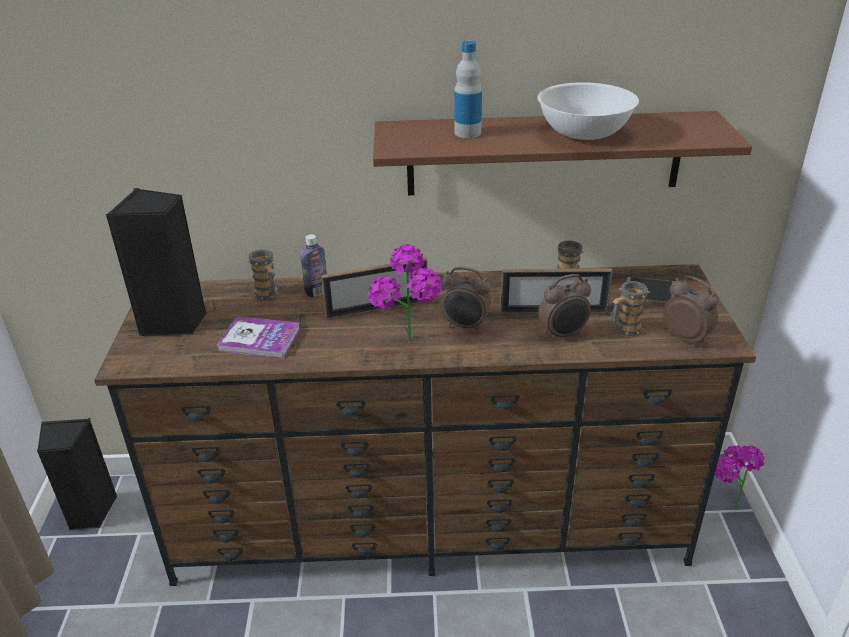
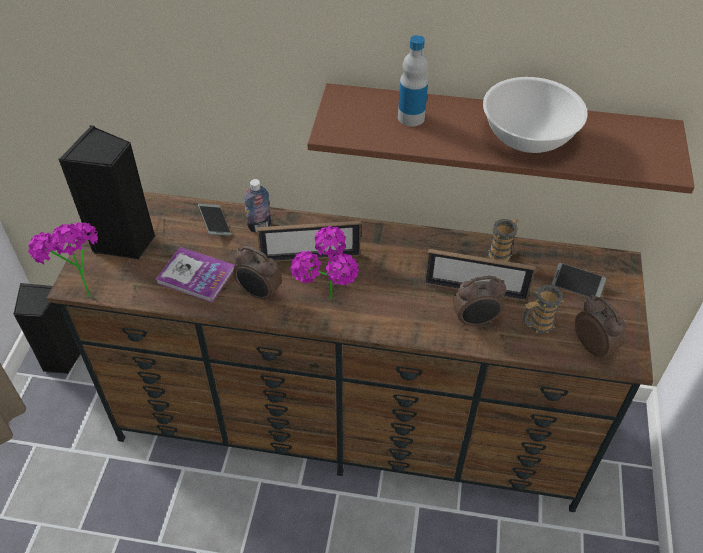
camera: 10 degrees right, 15 degrees up
(268, 295) = (215, 223): mug -> phone
(465, 326) = (386, 294): alarm clock -> alarm clock (259, 294)
(724, 505) = (626, 457): potted plant -> potted plant (82, 290)

